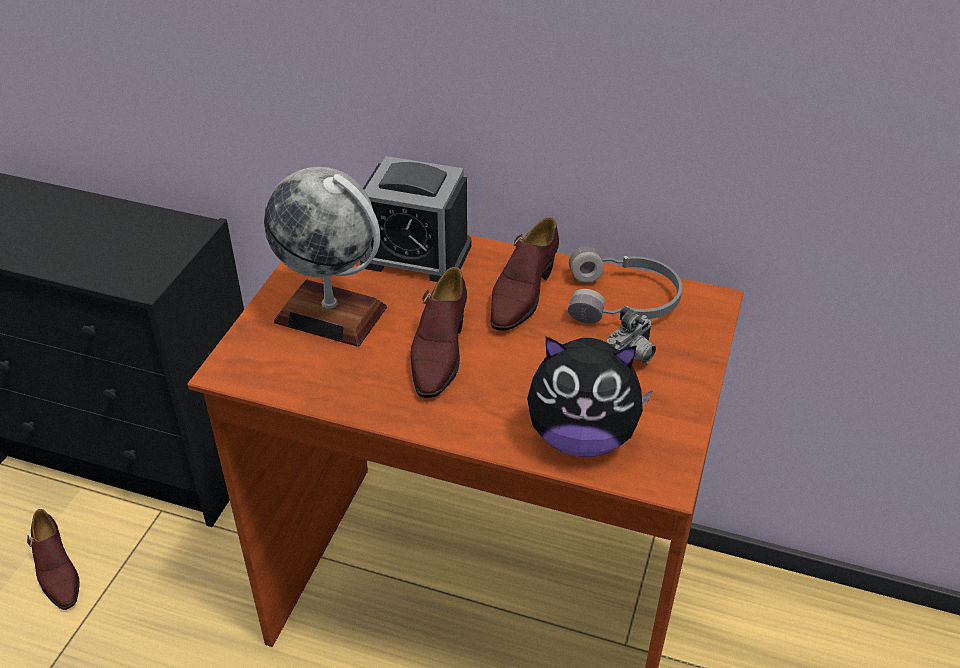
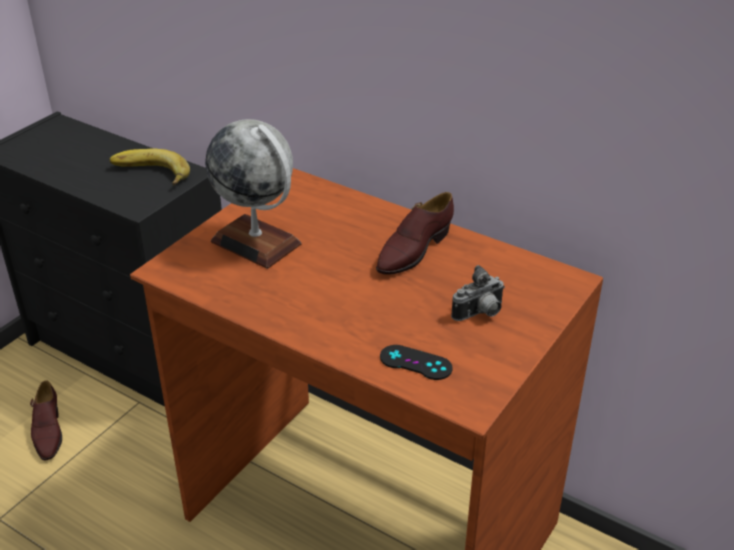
camera: 15 degrees right, 5 degrees down
(142, 237) = (149, 174): none -> banana
(416, 255) = (340, 210): alarm clock -> none
(438, 351) = (328, 282): brown shoe -> none
(581, 437) = (415, 363): plush toy -> black game controller
(623, 301) = (494, 269): grey headphones -> none

